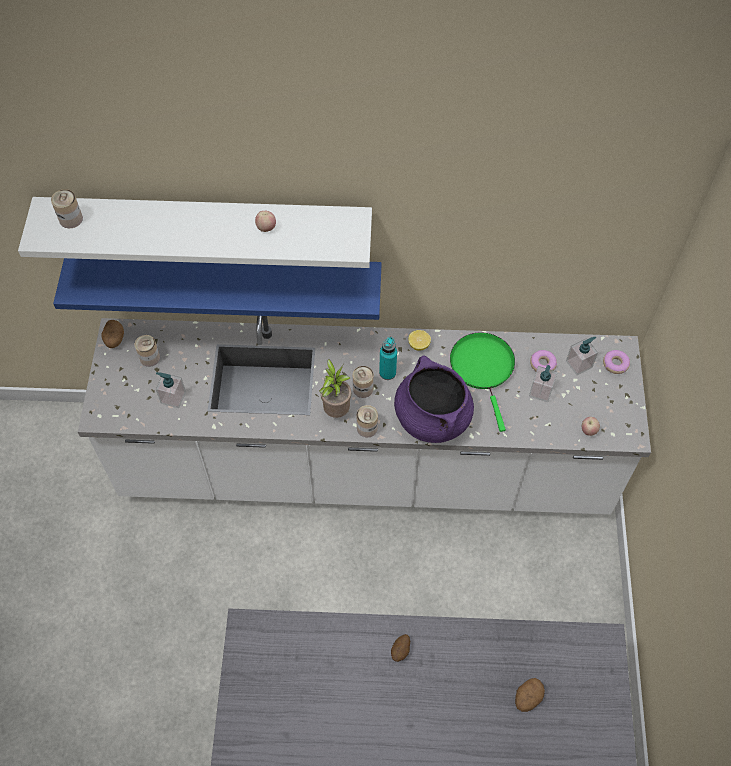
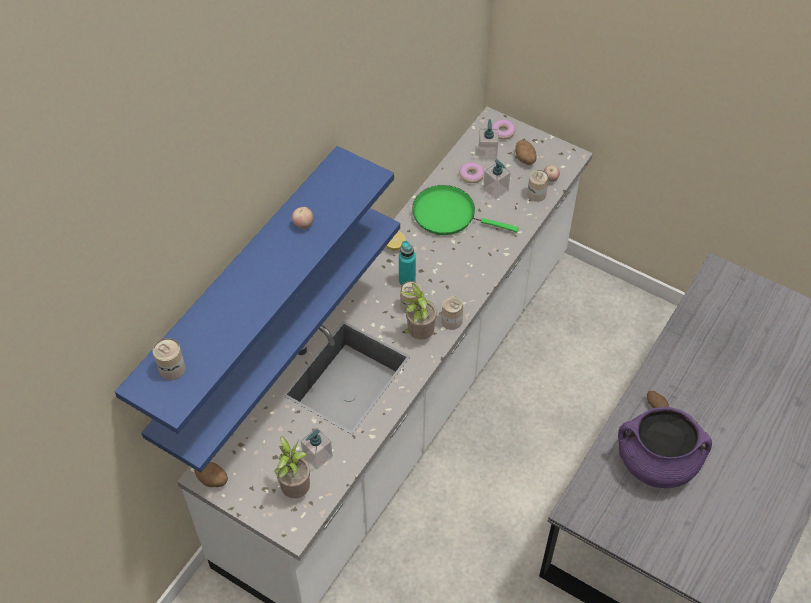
camera: 60 degrees left, 5 degrees down
(135, 398) = (295, 489): none -> potted plant
(150, 358) = (257, 457): can -> can (536, 194)
(205, 221) = (237, 278): white shelf -> blue shelf
(432, 417) = (471, 271): purple cooking pot -> purple cooking pot (656, 462)
(527, 698) = (738, 341): potato -> potato (525, 159)

